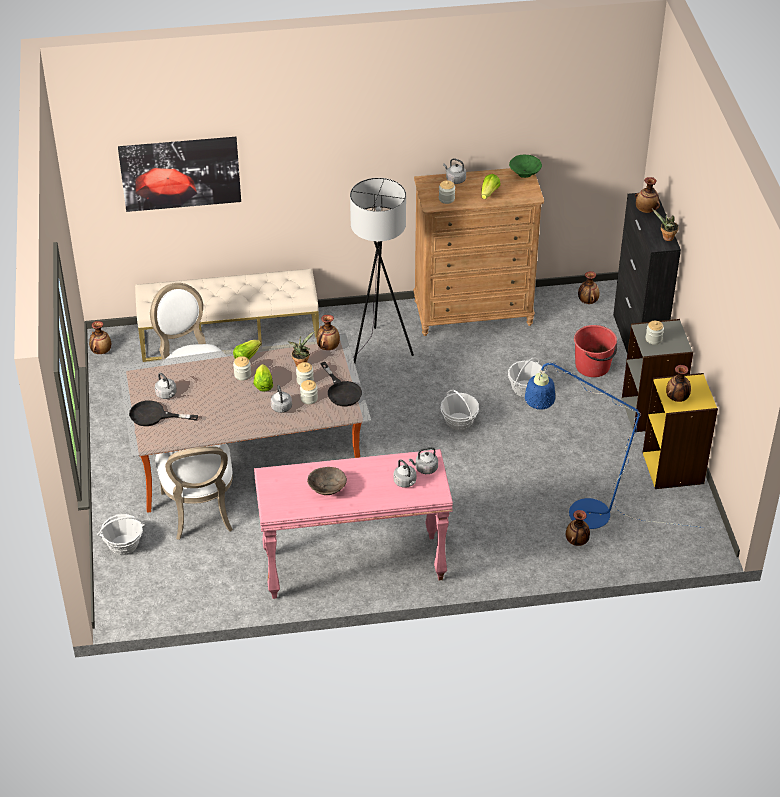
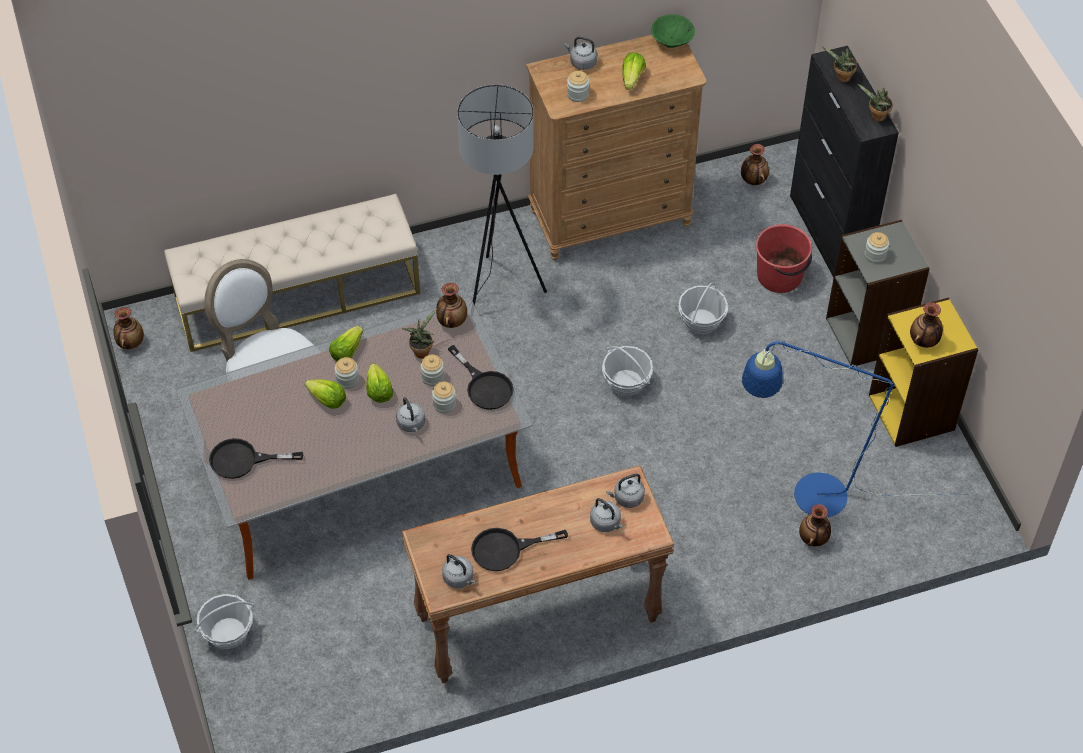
camera: 10 degrees left, 10 degrees up
(167, 394) = (253, 425): grey kettle -> grey kettle (459, 578)
(180, 173) = (214, 107): picture -> none
(200, 513) = (319, 570): white chair -> none
(224, 386) = (327, 400): none -> lettuce
(327, 489) = (506, 549): brown bowl -> black frying pan
(353, 567) = (537, 621): pink console table -> brown console table
(646, 211) = (841, 78): vase -> potted plant

